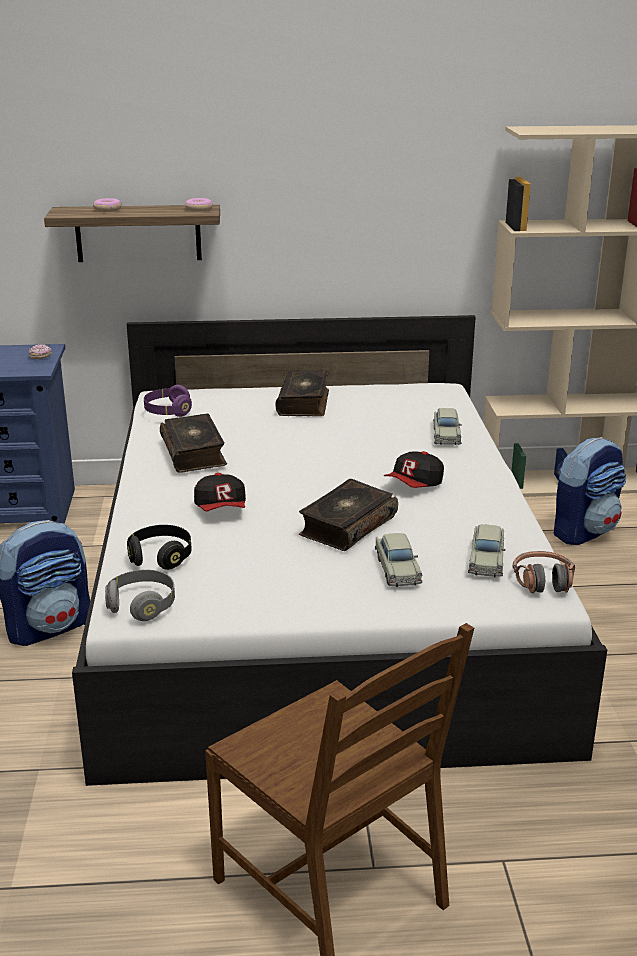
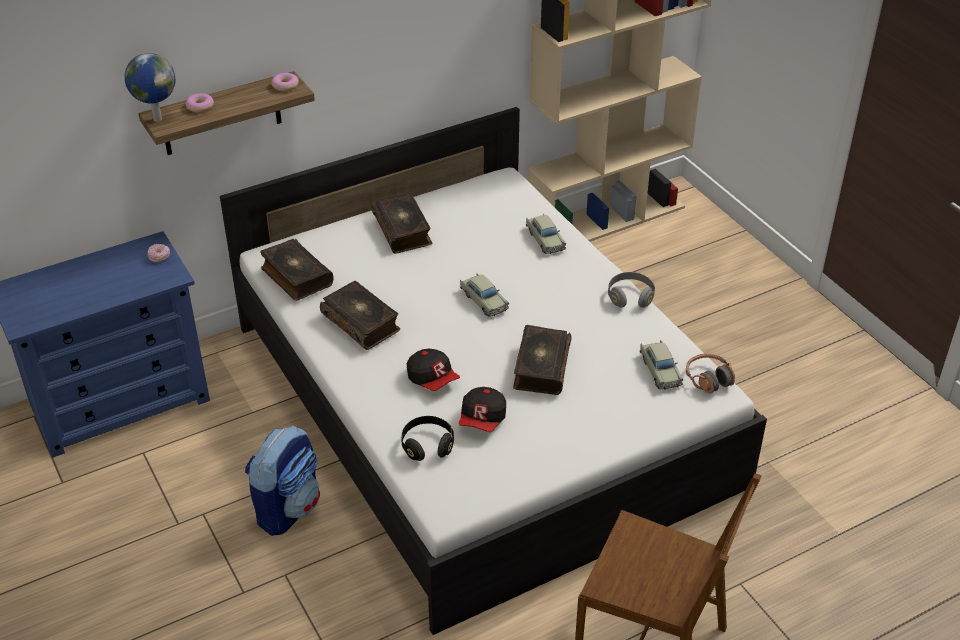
camera: 25 degrees left, 15 degrees up
(61, 210) = (157, 119): none -> globe
(142, 605) = (452, 496): grey headphones -> grey headphones (630, 297)
(168, 411) = (296, 277): purple headphones -> book
(397, 569) = (605, 399): beige toy car -> beige toy car (484, 300)
(415, 485) = (559, 306): cap -> cap (483, 420)
(583, 531) = (640, 272): backpack -> none

